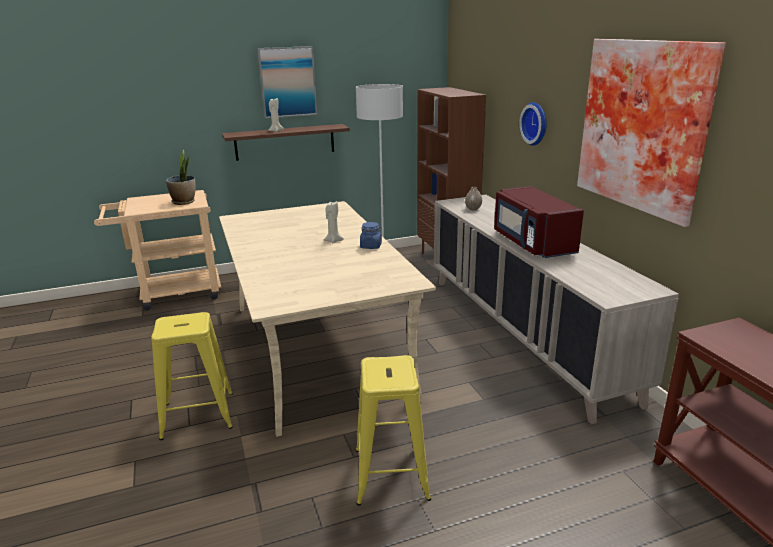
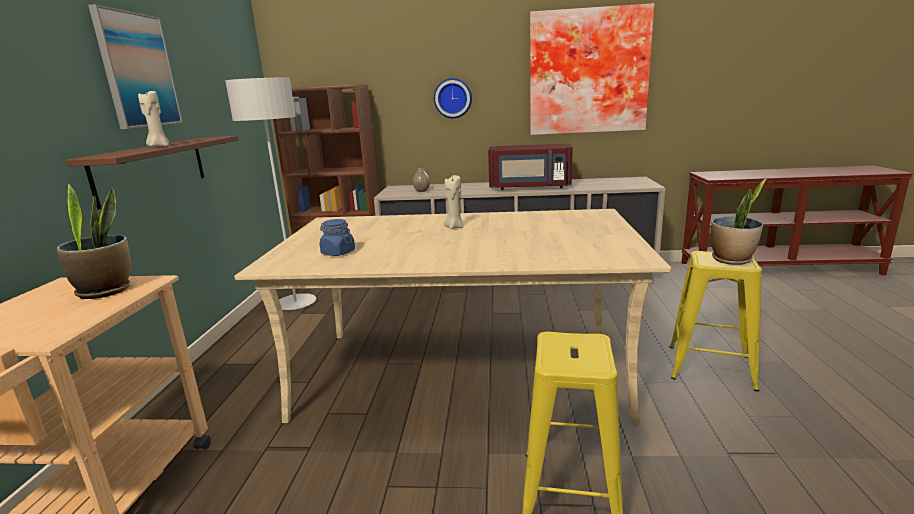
camera: 65 degrees left, 5 degrees down
(371, 246) = (490, 217): blue jar -> blue jar (338, 252)
(388, 375) = (732, 260): none -> potted plant

